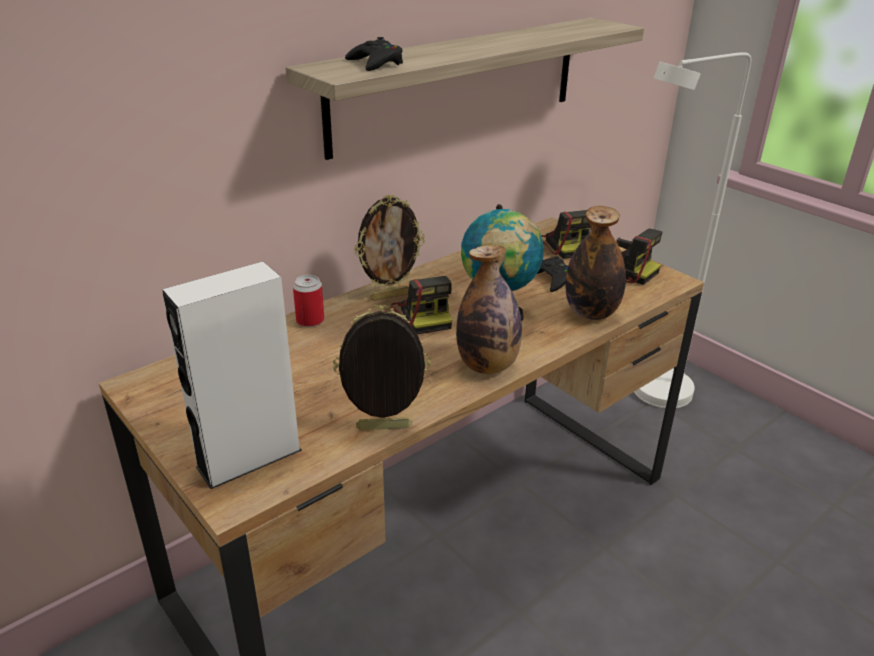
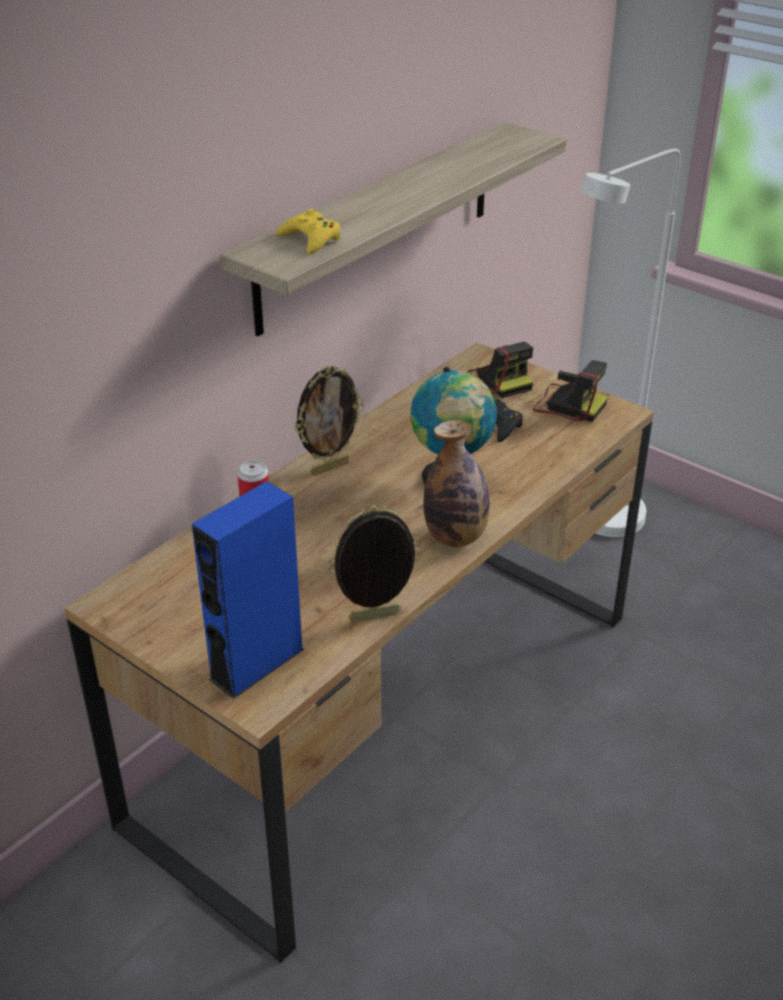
camera: 10 degrees left, 5 degrees up
(249, 458) = (257, 664): white speaker -> blue speaker
(375, 63) = (311, 239): black game controller -> yellow game controller
(424, 315) = (373, 486): camera -> none
(591, 313) = (545, 463): bottle -> none

